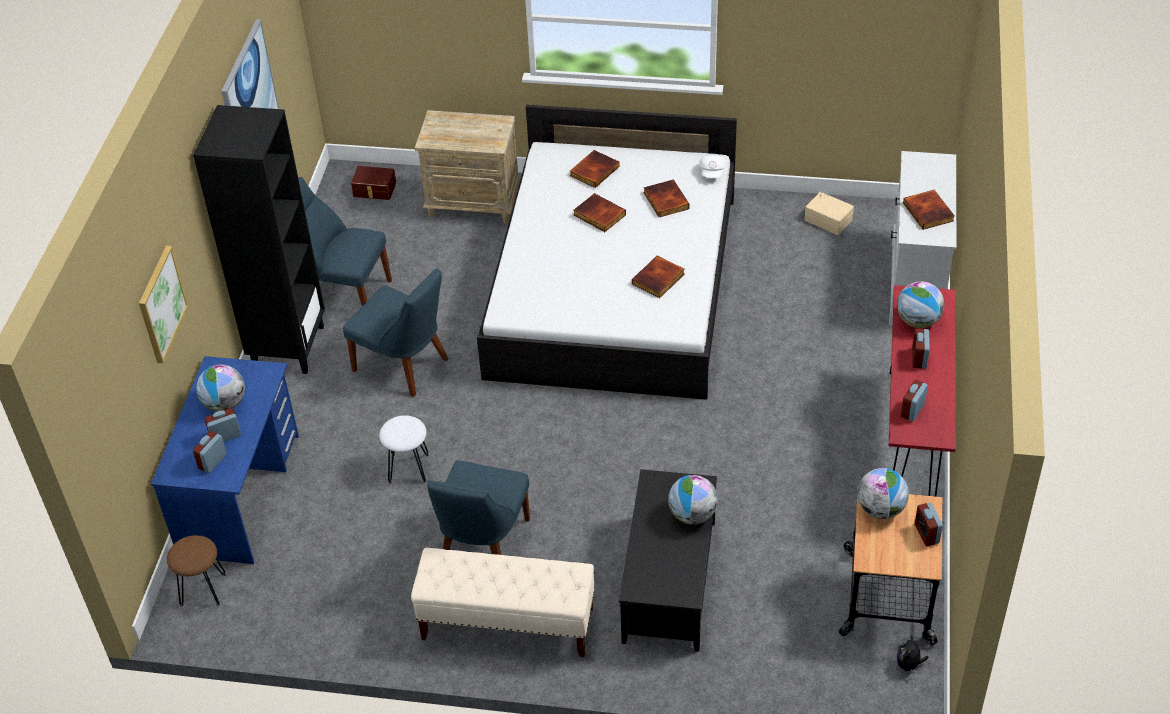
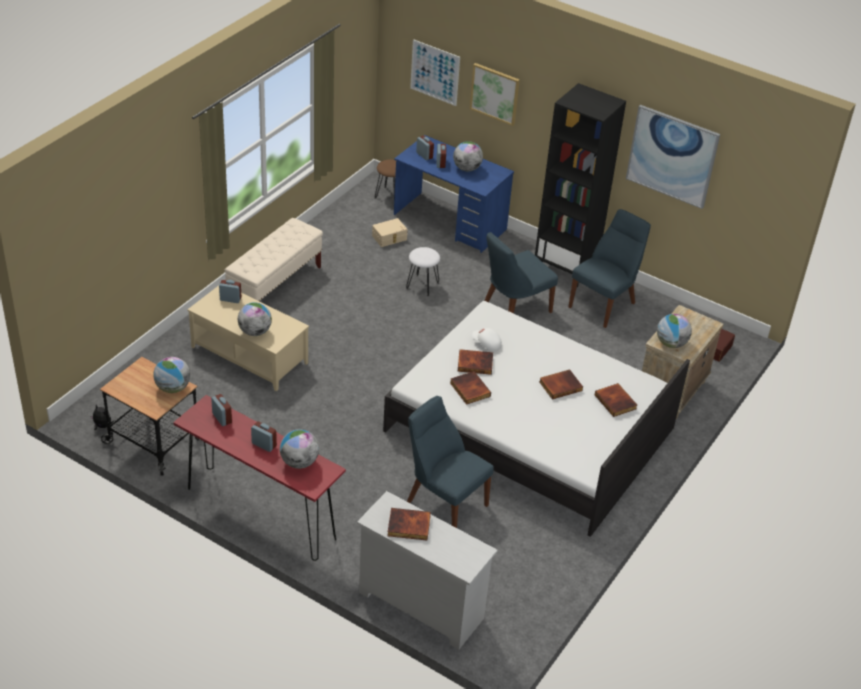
camera: 110 degrees right, 5 degrees down
(123, 391) = (435, 72): none -> picture
(482, 547) = (337, 294): blue chair -> blue chair (444, 502)
(491, 136) = (671, 343): none -> globe
(665, 200) = (557, 427): book -> book (475, 363)
(668, 581) = (250, 354): black coffee table -> beige coffee table
(712, 172) = (576, 467): white cap -> white cap (486, 344)
(828, 219) = (533, 588): beige storage box -> beige storage box (389, 238)
(926, 534) = (136, 398): alarm clock -> alarm clock (230, 299)

